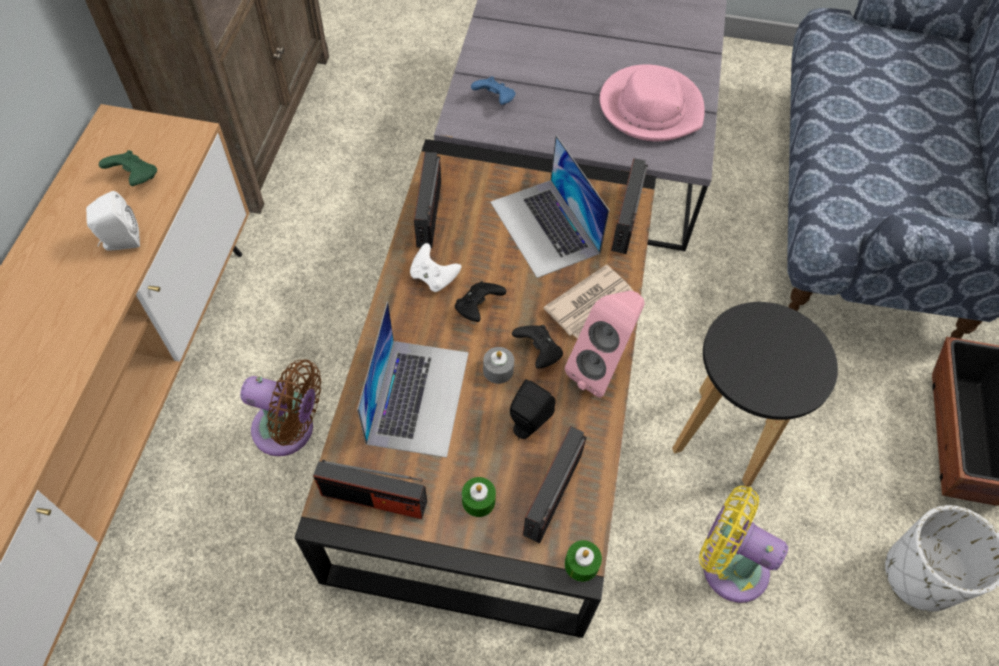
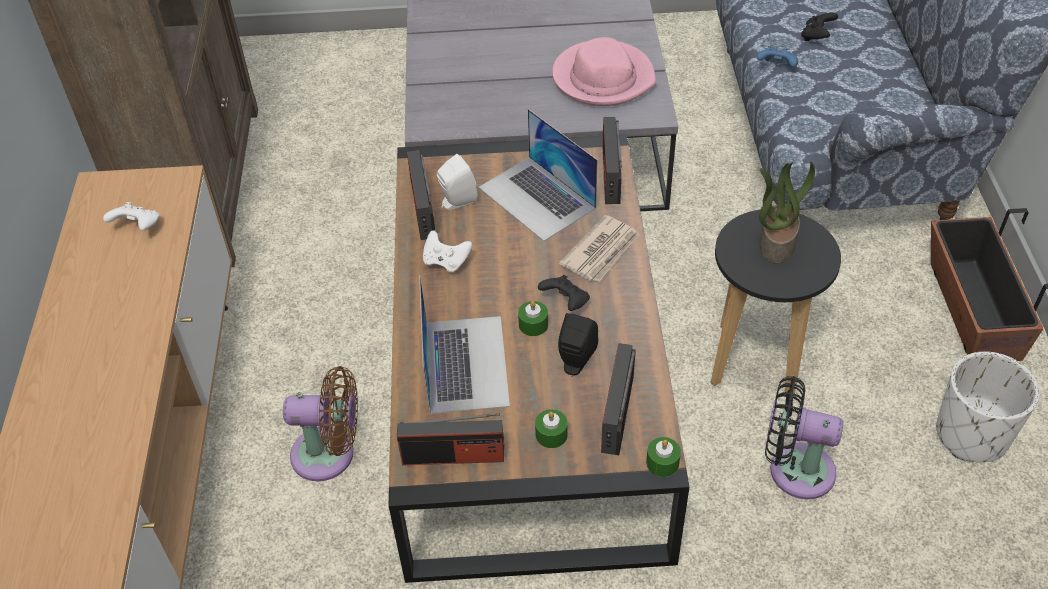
camera: 10 degrees left, 10 degrees down
(120, 242) = (144, 283): white speaker -> white speaker (456, 202)
(135, 178) = (138, 227): green game controller -> white game controller
(478, 308) = (497, 278): black game controller -> black game controller (816, 36)
(494, 100) = (453, 101): blue game controller -> blue game controller (776, 67)
(498, 370) = (533, 324): grey candle -> green candle
(602, 368) = (628, 301): pink speaker -> none
(728, 565) = (794, 469): yellow fan -> black fan
(772, 346) = (776, 242): none -> potted plant

